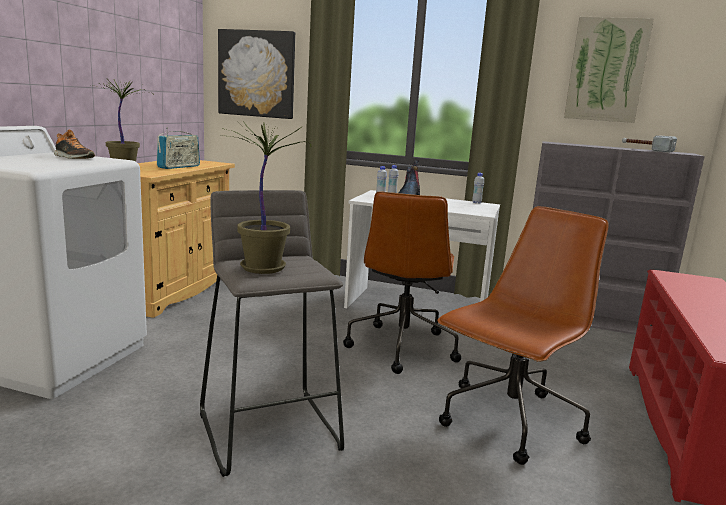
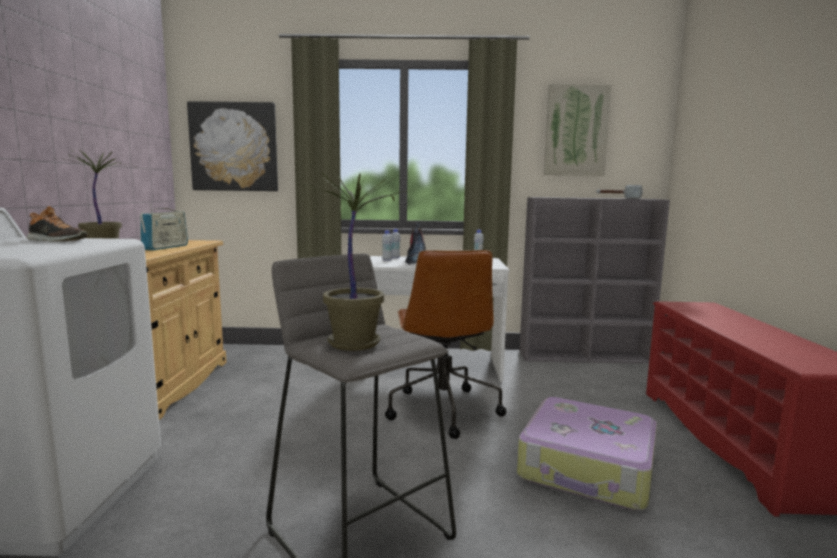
camera: 15 degrees left, 5 degrees down
(509, 422) = (588, 468): brown office chair -> suitcase

